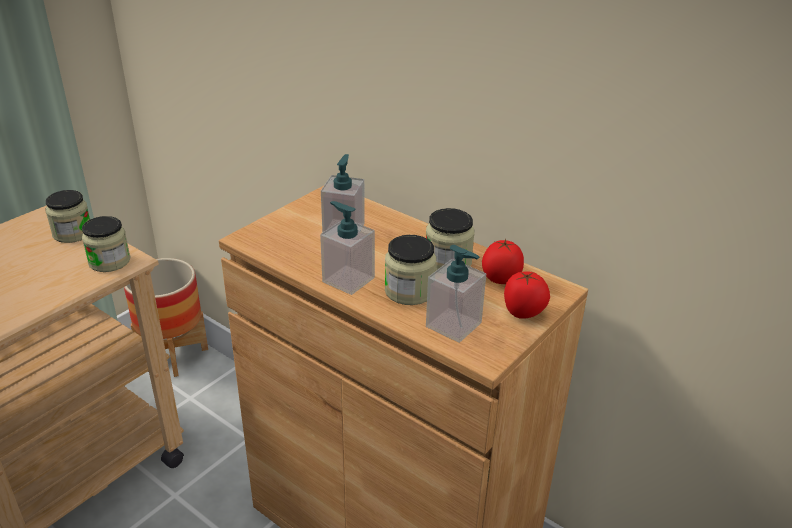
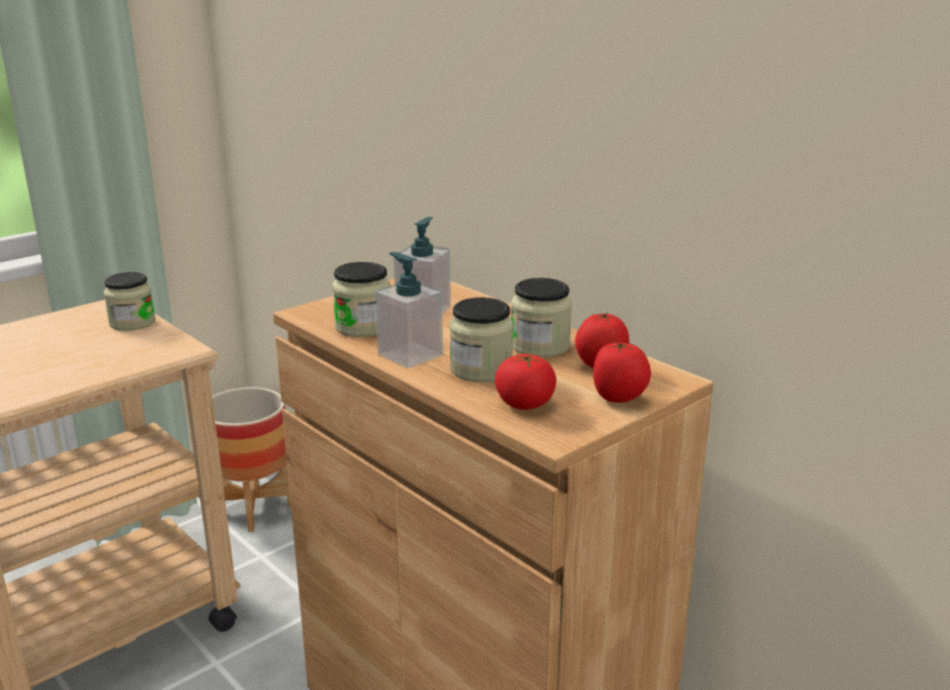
camera: 10 degrees right, 10 degrees down
(109, 261) = (162, 350): jar -> jar (363, 327)
(454, 325) = (524, 404): soap dispenser -> tomato

